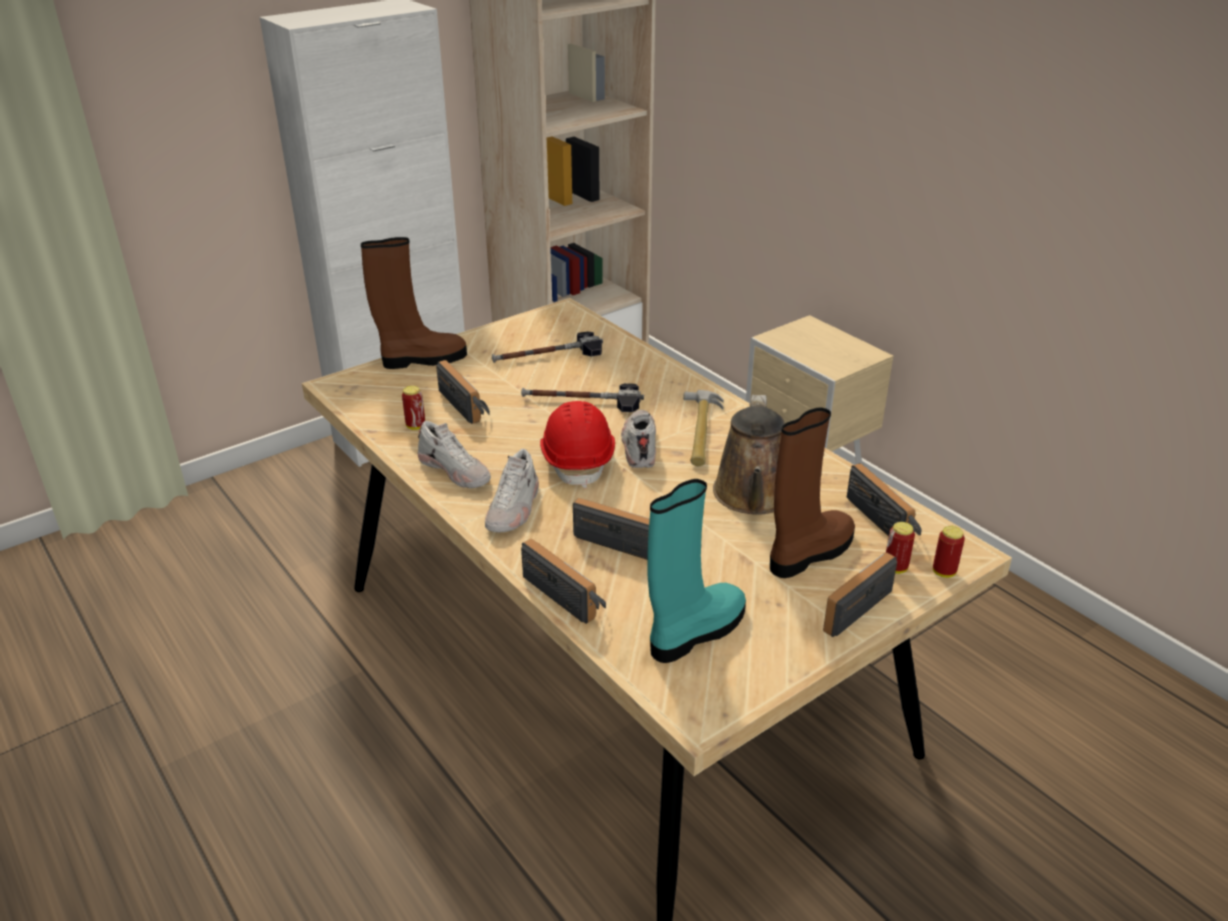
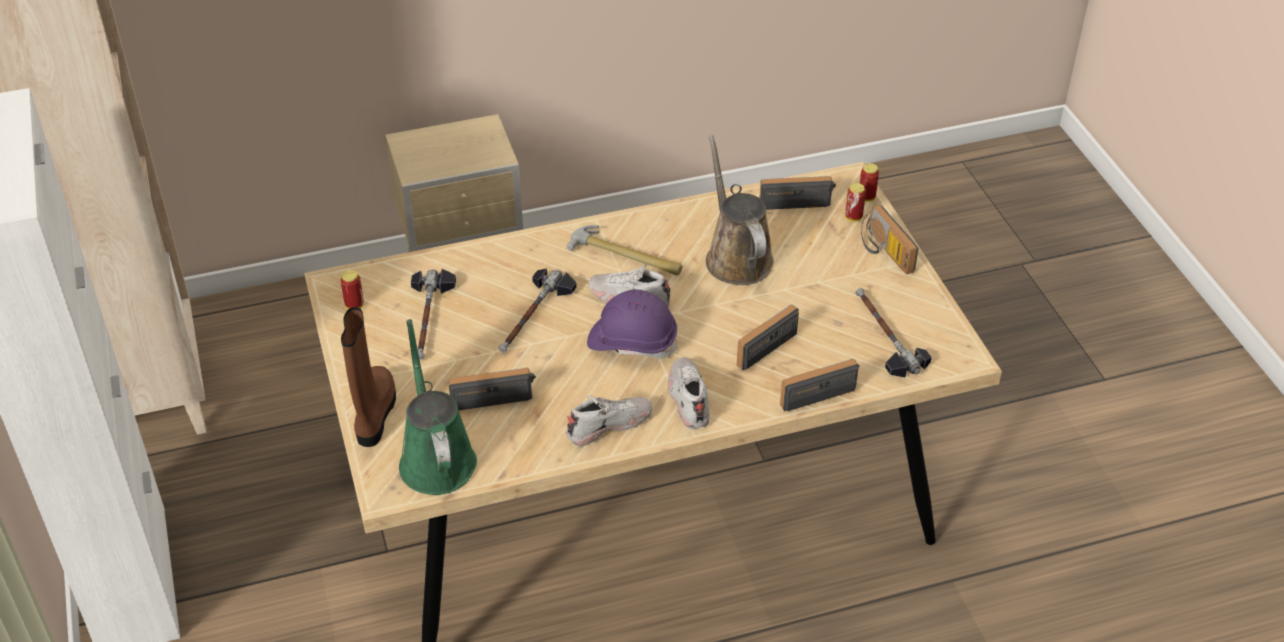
camera: 70 degrees left, 10 degrees up
(380, 396) = (436, 458): none -> green watering can
(415, 426) = (512, 440): can -> can (354, 305)
(514, 509) = (688, 398): white shoe -> white shoe turned 135 degrees counterclockwise
(578, 460) = (632, 342): red hard hat -> purple hard hat
(695, 632) = (884, 336): turquoise boot -> hammer
(753, 496) = (736, 257): brown watering can -> brown watering can turned 135 degrees counterclockwise
(809, 553) = (820, 252): brown boot -> none

